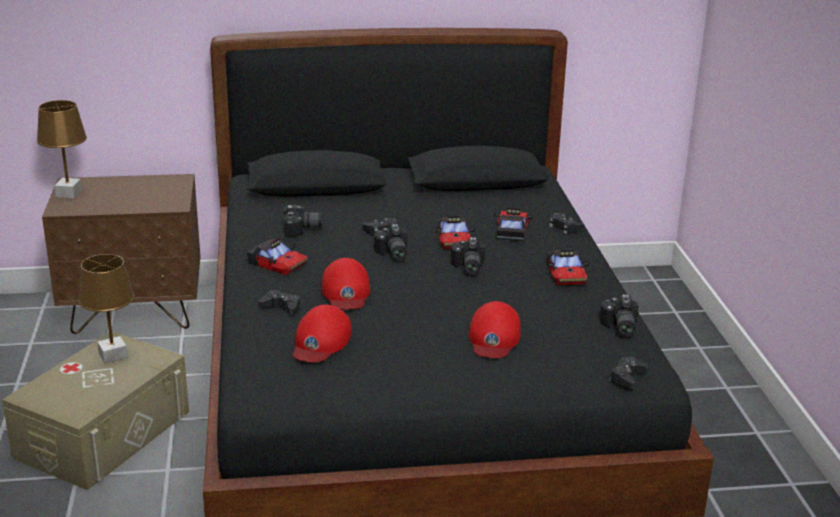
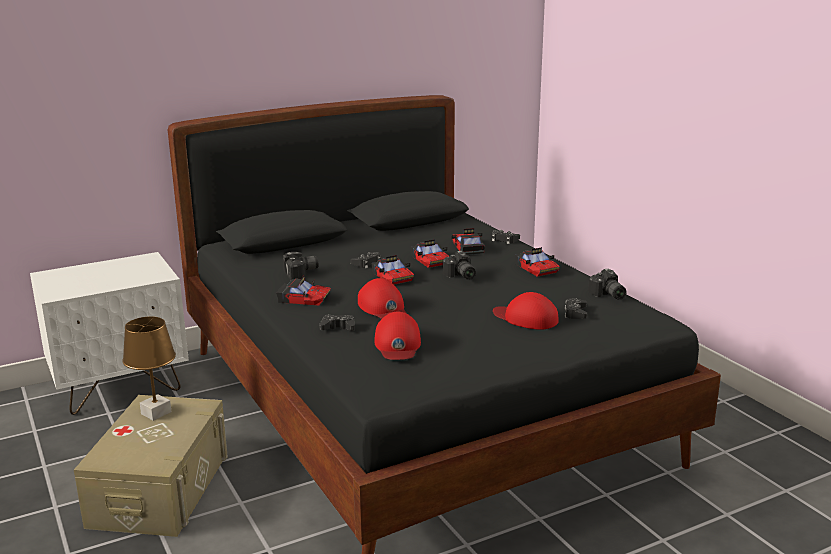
camera: 20 degrees left, 5 degrees down
(69, 194) = (52, 283): brown table lamp -> none
(135, 313) = (120, 387): brown nightstand -> white nightstand
(392, 254) = (392, 277): camera -> toy car
(493, 338) = (526, 318): red cap -> red cap turned 135 degrees clockwise
(627, 377) = (646, 325): black game controller -> black game controller (575, 313)

